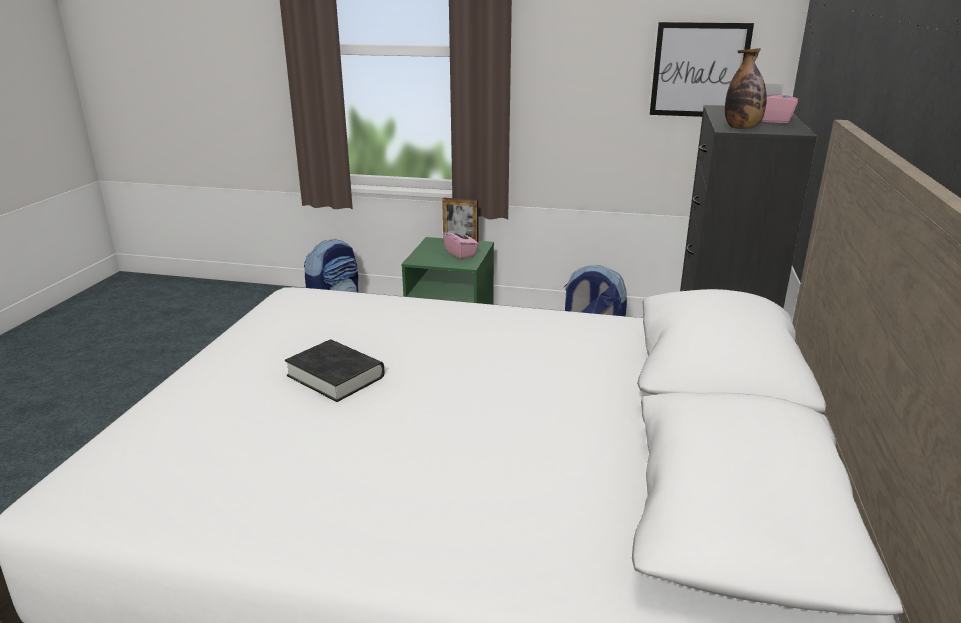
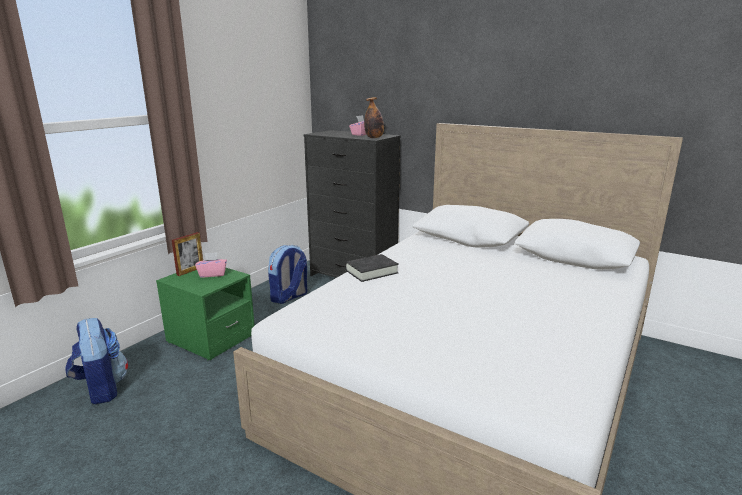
camera: 70 degrees left, 5 degrees down
(335, 376) = (435, 314): black book -> black book (371, 271)
(699, 70) = (277, 116): picture -> none

